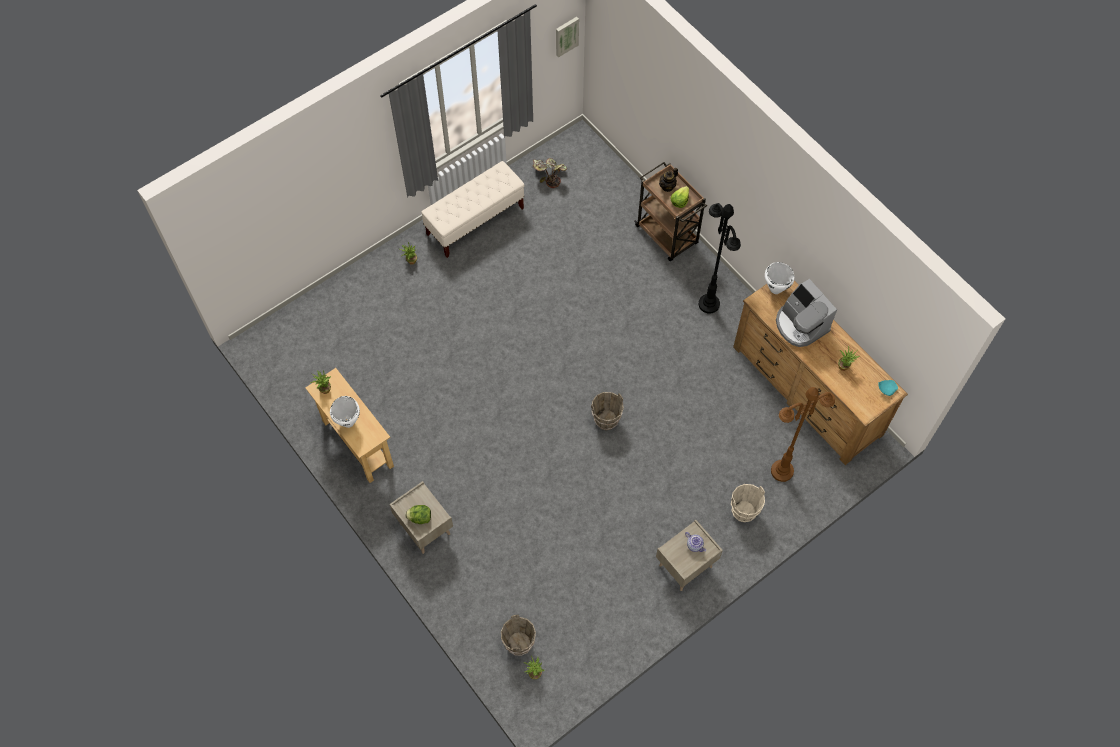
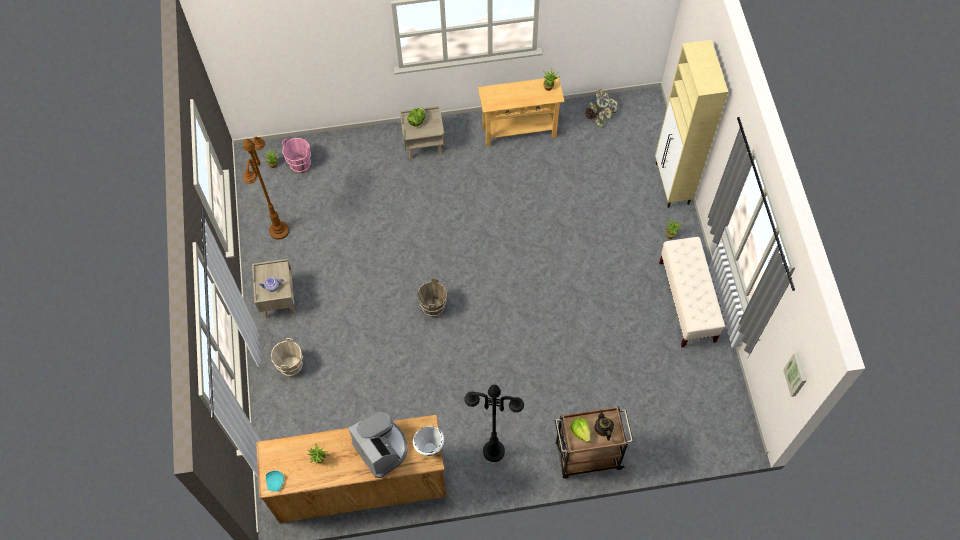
camera: 120 degrees right, 0 degrees up
(348, 422) = (511, 91): white cooking pot -> none
(352, 281) = (672, 184): none -> beige cabinet
(519, 643) = (300, 165): brown bucket -> pink bucket
(548, 175) = (709, 387): potted plant -> potted plant (600, 114)
(781, 471) = (304, 416): brown floor lamp -> brown floor lamp (279, 230)
(800, 324) = (381, 448): coffee machine -> coffee machine turned 60 degrees clockwise

